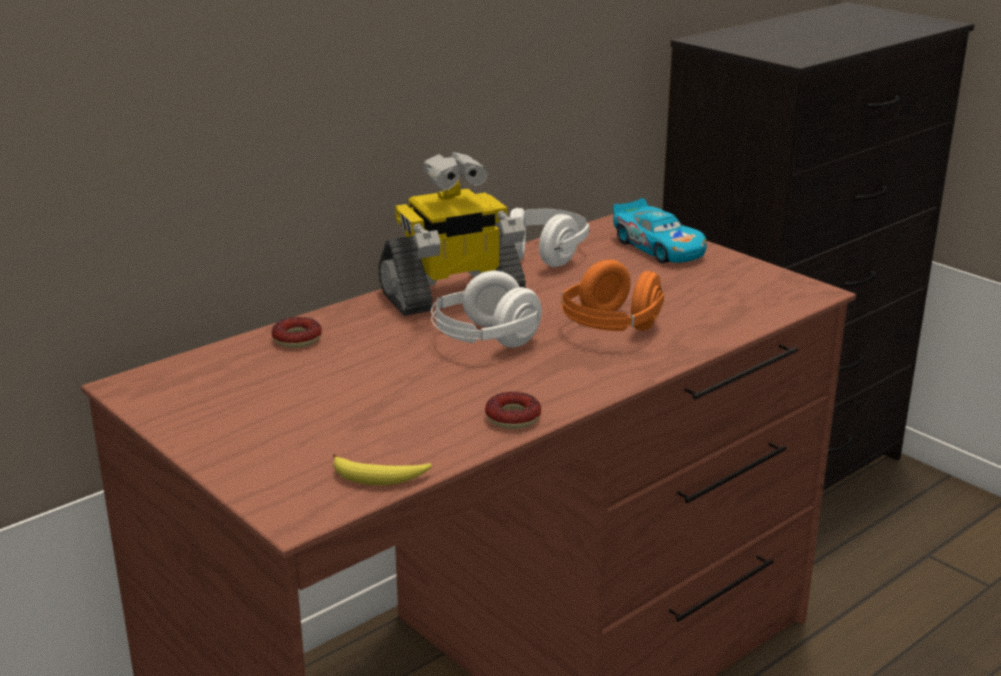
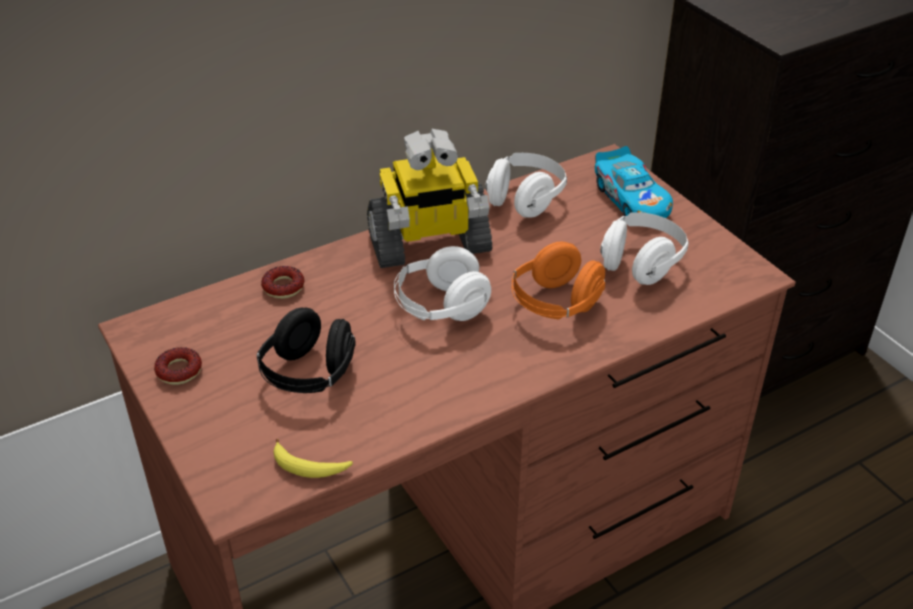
camera: 10 degrees right, 15 degrees up
(352, 404) = (309, 374): none -> black headphones
(513, 417) = (439, 408): donut -> donut (179, 371)
(689, 292) = (641, 263): none -> white headphones

